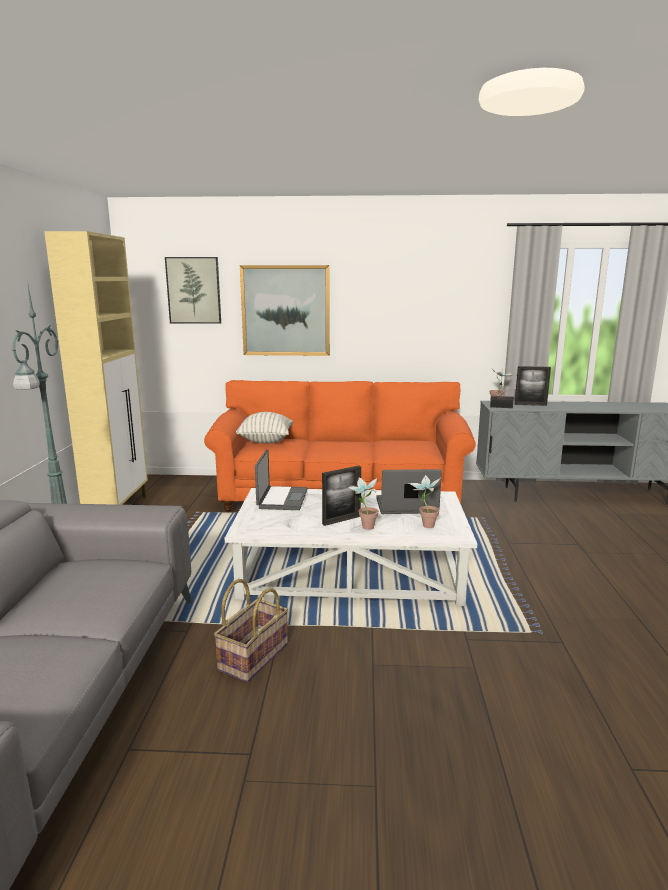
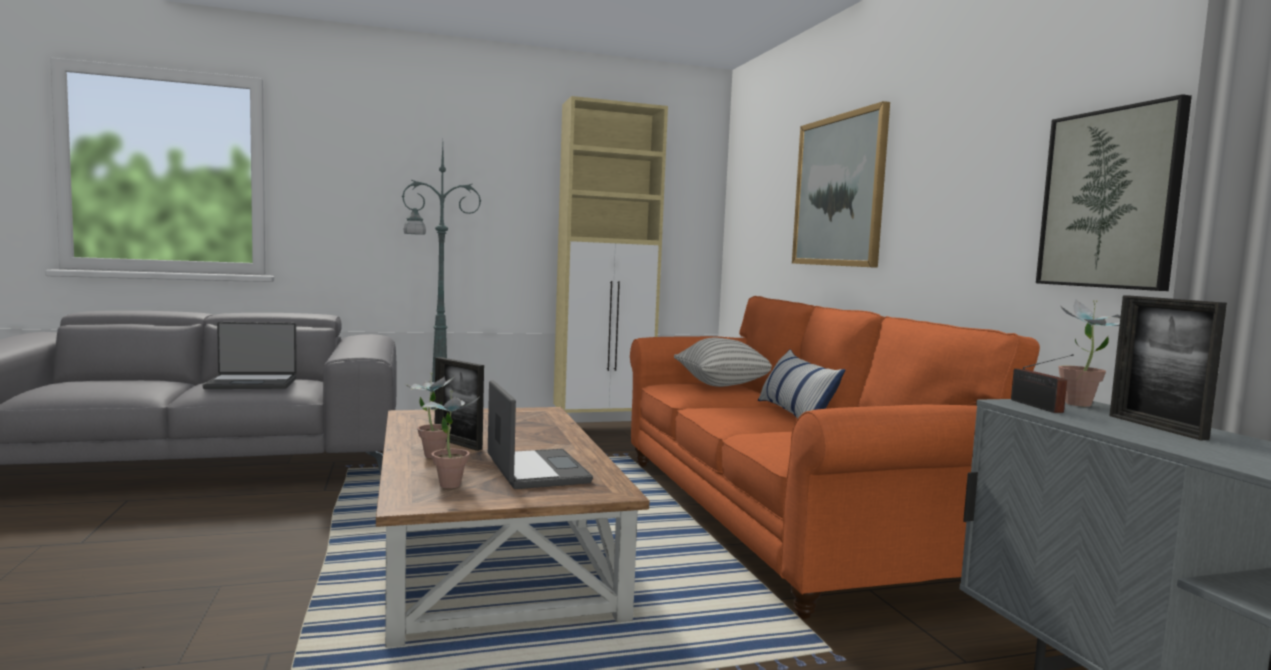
camera: 70 degrees right, 10 degrees down
(194, 290) = (769, 171): picture -> picture (1110, 199)
(253, 656) = (263, 522): basket -> none
(281, 499) = (525, 418): laptop -> laptop (252, 383)
(341, 442) = (794, 414): none -> pillow
(352, 571) = (494, 550): white coffee table -> brown coffee table

